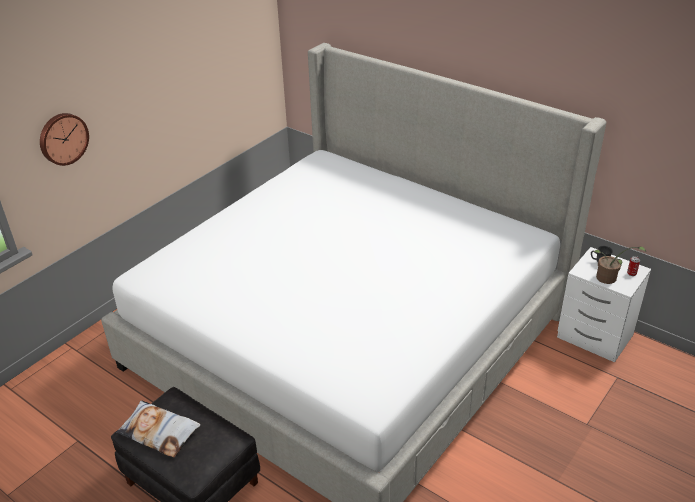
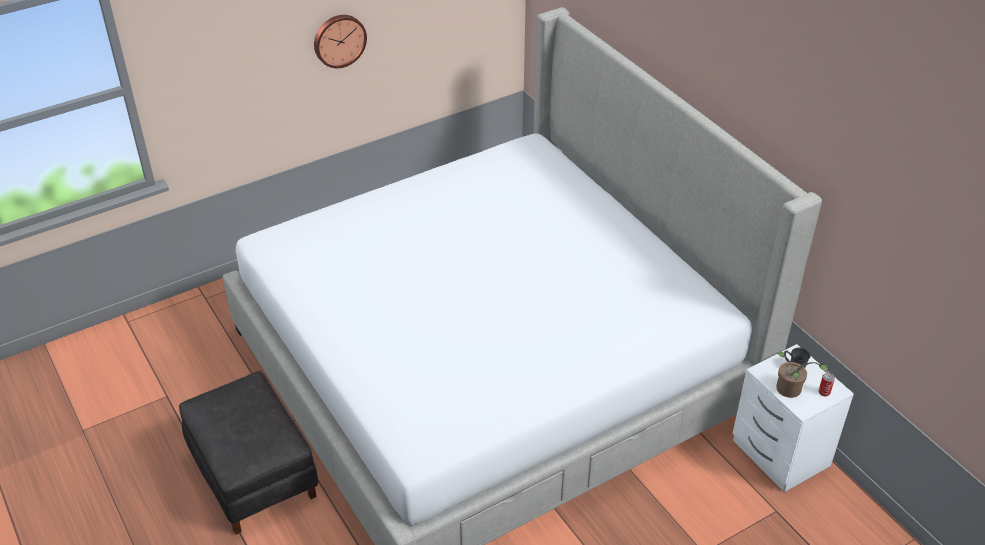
camera: 20 degrees right, 5 degrees up
(62, 138) = (221, 73): wall clock -> wall clock (339, 40)
(159, 432) = (223, 414): pillow -> none

